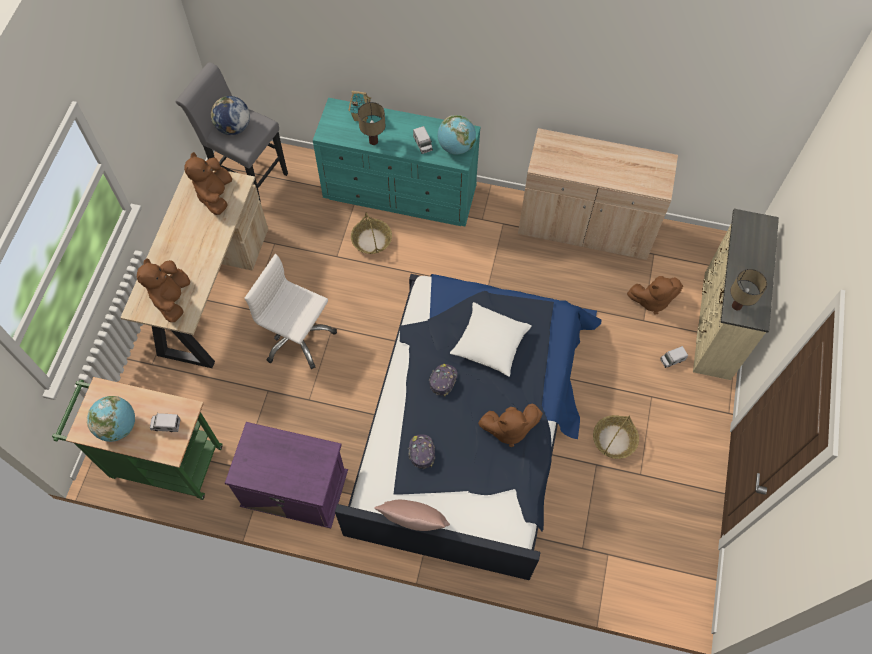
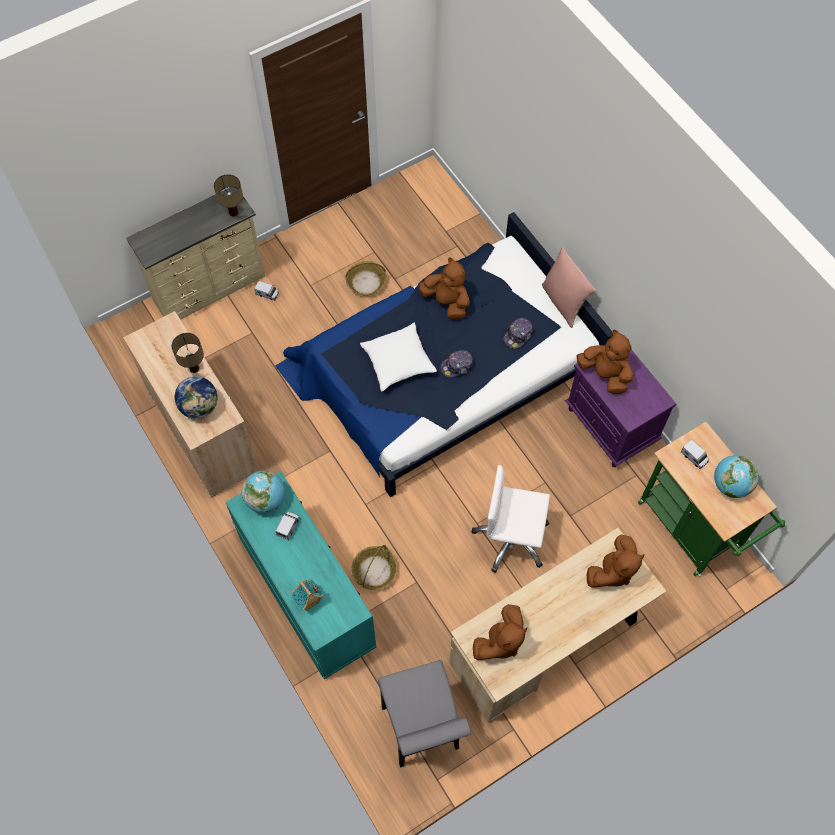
camera: 135 degrees left, 0 degrees up
(233, 127) = (424, 703): globe -> globe (200, 407)
(297, 337) = (511, 538): white office chair -> white office chair turned 120 degrees clockwise
(374, 141) = (324, 566): table lamp -> table lamp (194, 368)
(652, 300) = (228, 340): brown plush toy -> brown plush toy (605, 374)

